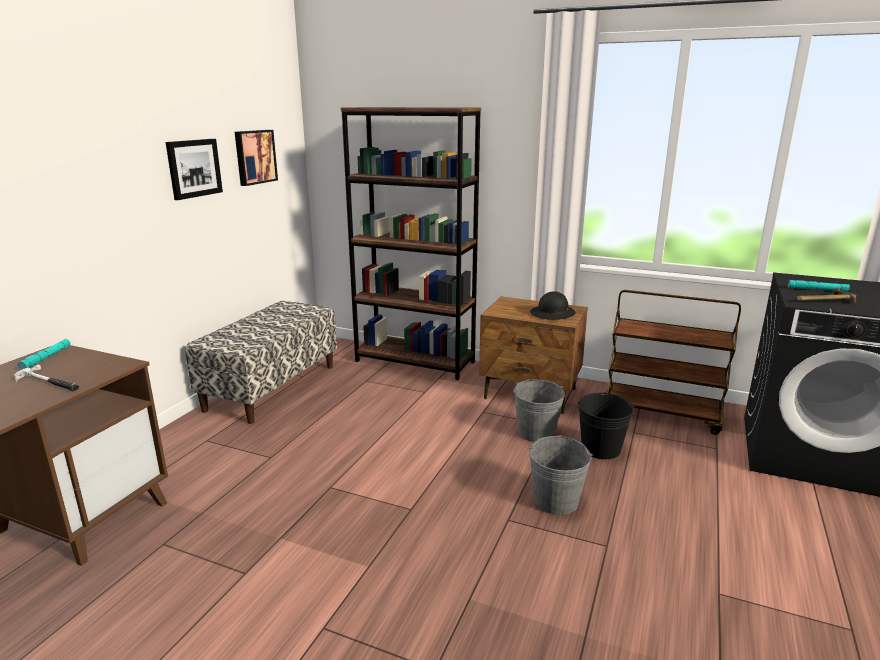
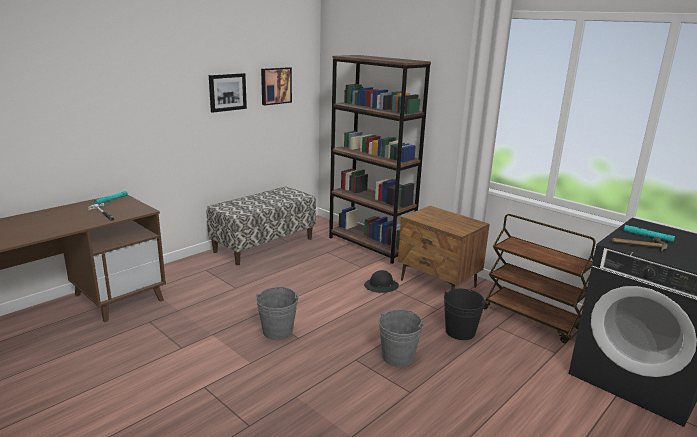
camera: 20 degrees right, 0 degrees up
(536, 432) = (420, 310): grey bucket -> grey bucket (277, 331)
(553, 314) = (455, 224): black hard hat -> black hard hat (381, 286)

